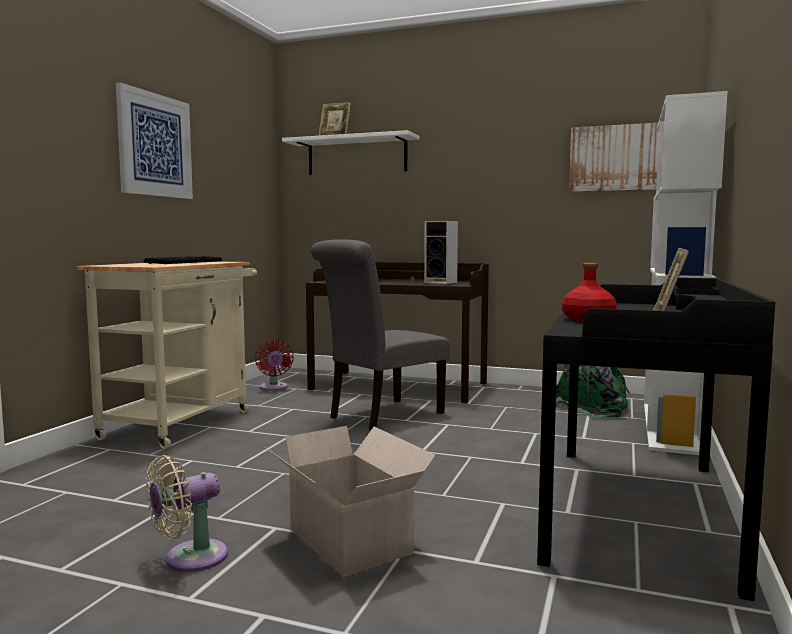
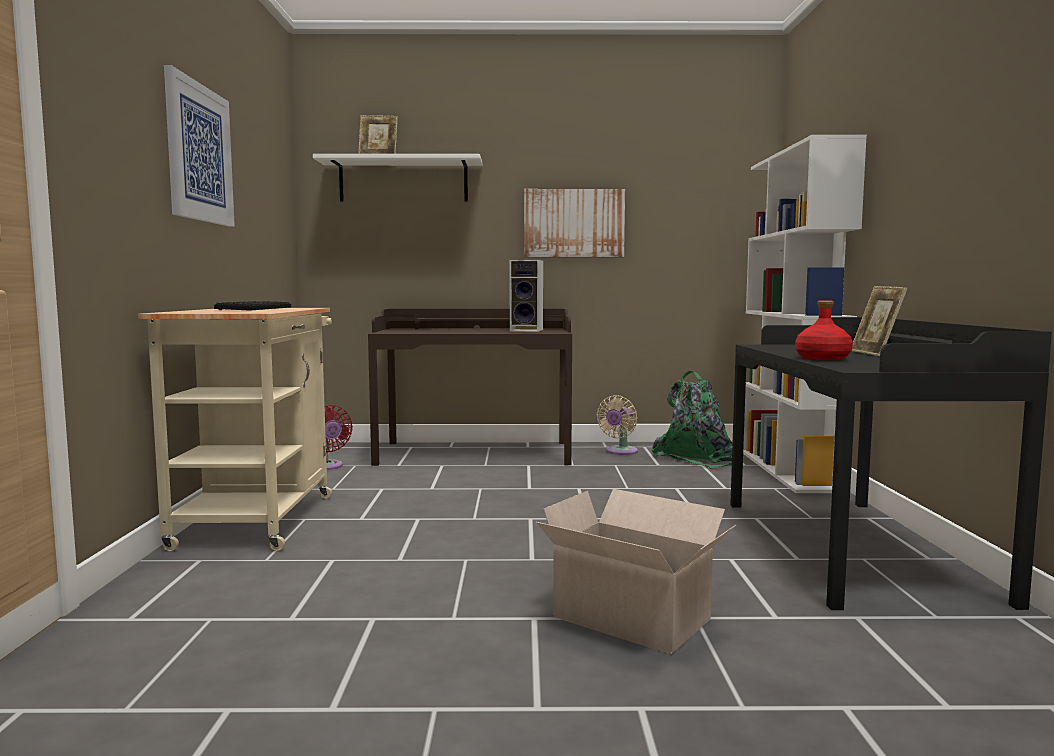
camera: 20 degrees left, 0 degrees up
(189, 559) = (480, 667): beige fan -> beige fan (620, 452)
(381, 416) = (496, 487): grey chair -> none
(620, 158) = (702, 196): picture -> picture (574, 223)

